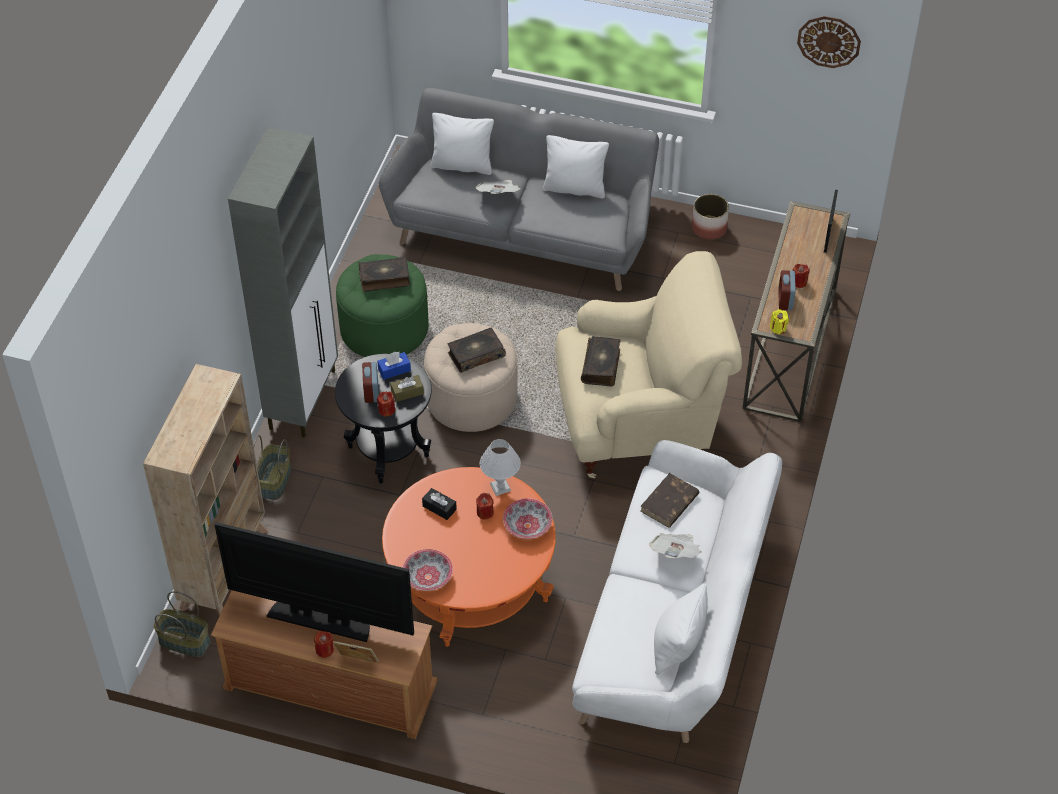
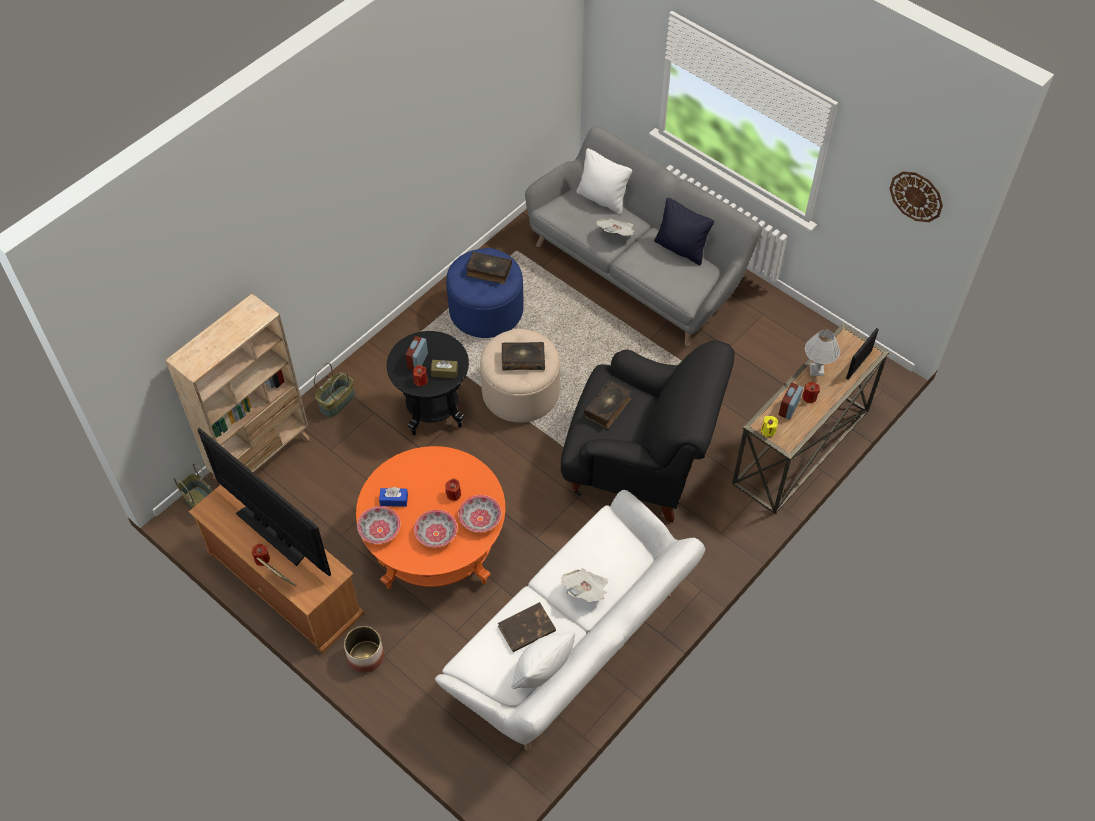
camera: 25 degrees right, 5 degrees up
(303, 399) = (394, 344): grey cabinet -> none
(384, 328) = (486, 310): green ottoman -> blue ottoman
(394, 370) = (445, 349): blue tissue box -> blue tissue box (394, 500)
(439, 508) = (421, 476): black tissue box -> none
(489, 557) = (436, 533): none -> bowl
(500, 487) = (478, 478): white table lamp -> white table lamp (817, 370)
(575, 188) = (681, 249): white pillow -> black pillow
(639, 425) = (639, 465): beige armchair -> black armchair
(669, 503) = (605, 545): brown book -> brown book (526, 629)
(709, 228) = (790, 319): planter -> planter (366, 656)

